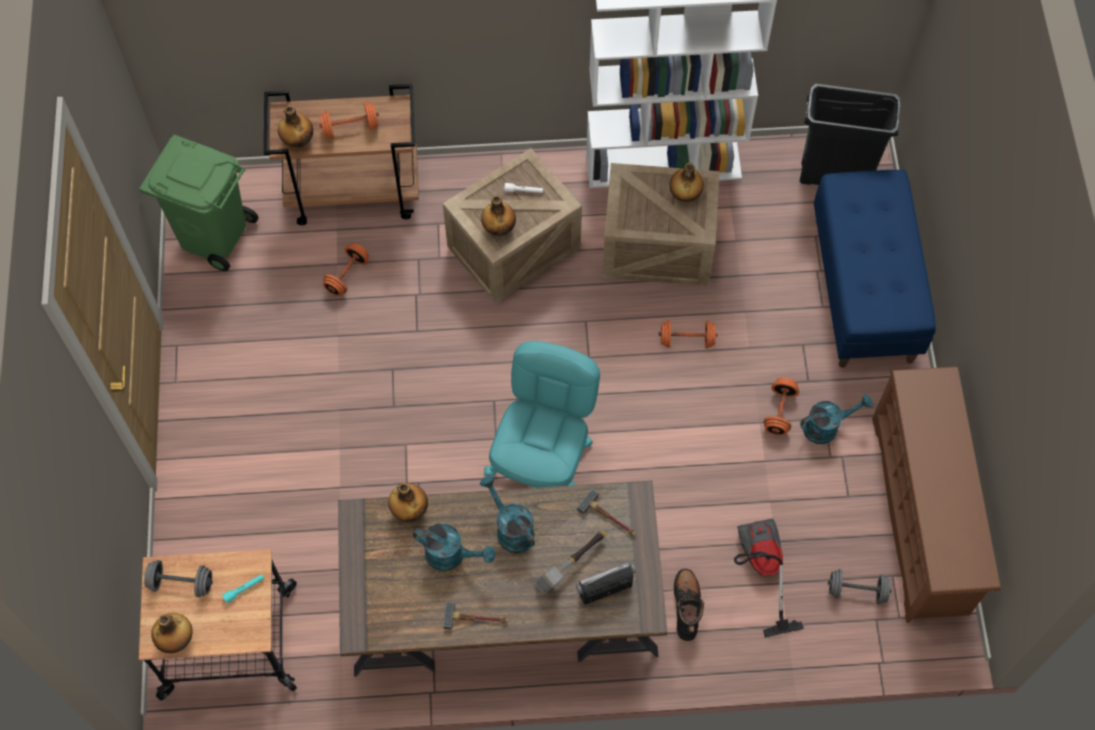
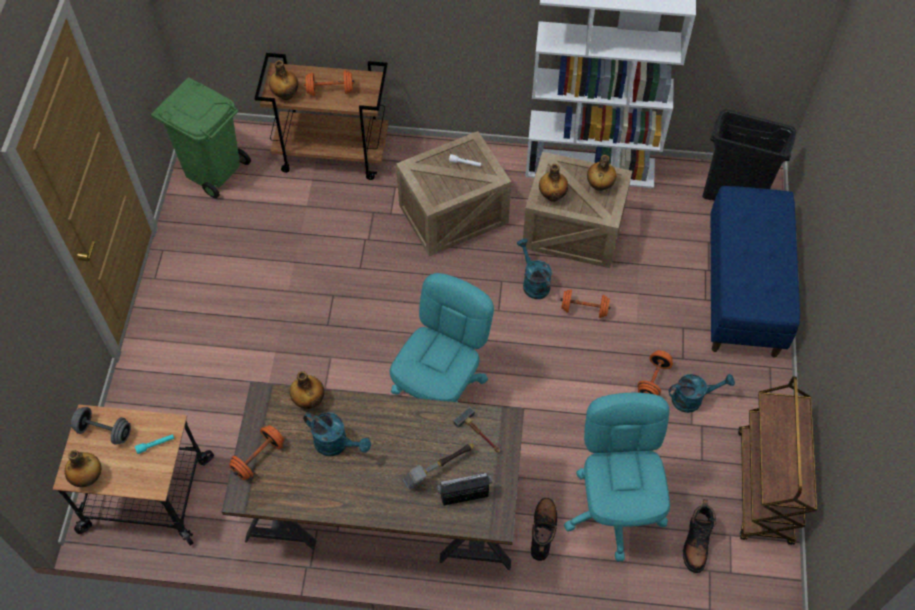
camera: 10 degrees right, 5 degrees down
(347, 276) = (312, 216): orange dumbbell -> orange dumbbell (258, 458)
(476, 619) = (346, 501): hammer -> none
(499, 228) = (438, 189): bottle -> bottle (552, 195)
(510, 528) = (392, 429): turquoise watering can -> turquoise watering can (533, 282)
(761, 570) = (614, 510): vacuum cleaner -> turquoise office chair
(857, 591) = (696, 543): grey dumbbell -> black boot
(922, 516) = (764, 488): brown shoe rack -> brown cart

